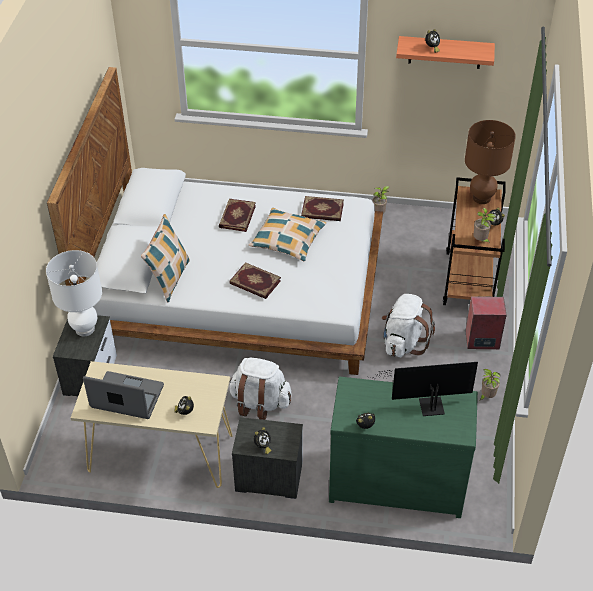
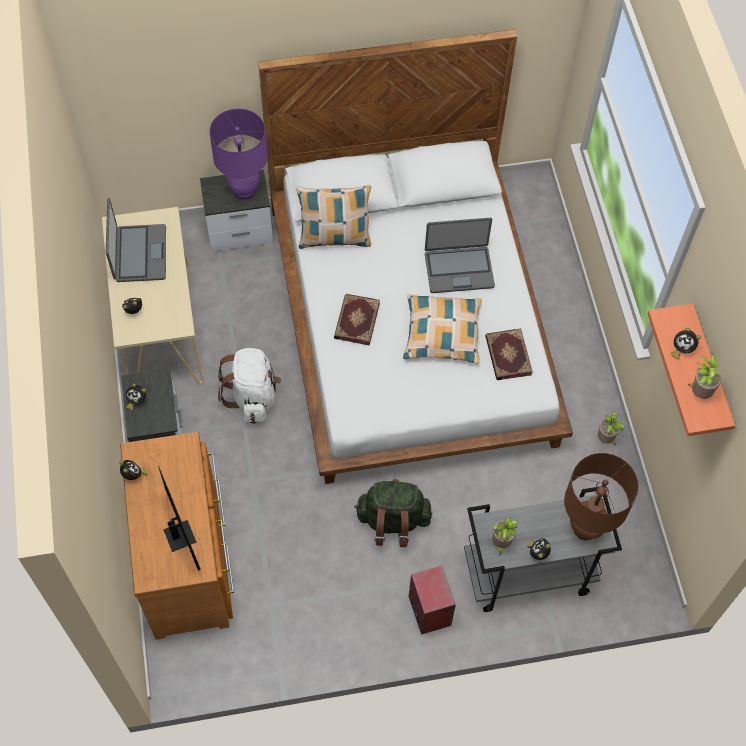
camera: 70 degrees right, 15 degrees up
(84, 329) = (244, 191): white table lamp -> purple table lamp
(236, 216) = (459, 269): book -> laptop
(396, 480) = (188, 560): green dresser -> brown dresser
(403, 342) = (393, 521): white backpack -> green backpack
(469, 281) = (527, 575): brown cart -> grey cart
(486, 396) = (339, 634): potted plant -> potted plant (699, 392)

